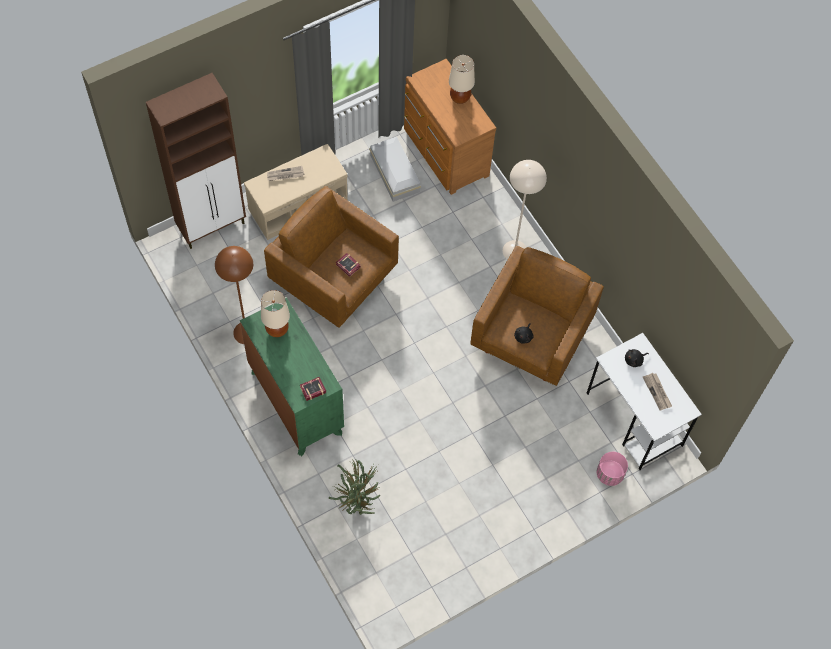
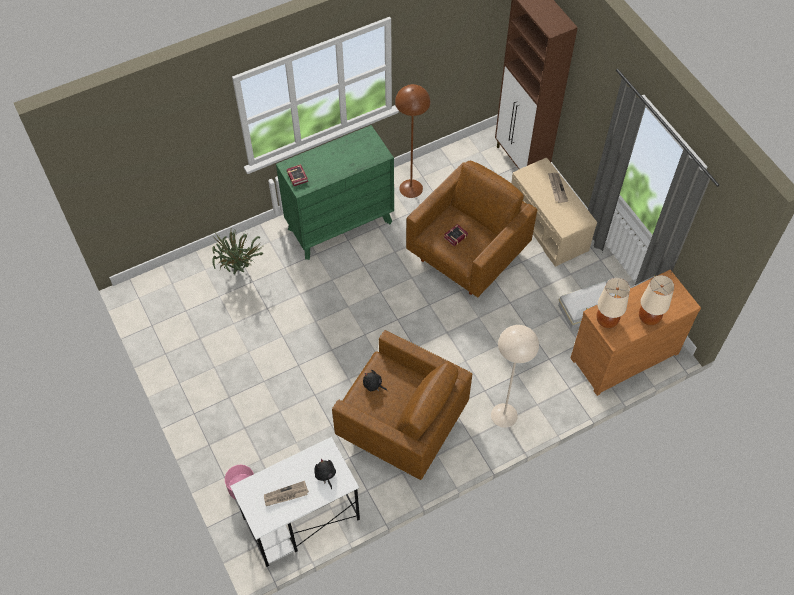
camera: 95 degrees right, 5 degrees down
(277, 329) = (360, 151): beige table lamp -> beige table lamp (607, 321)

